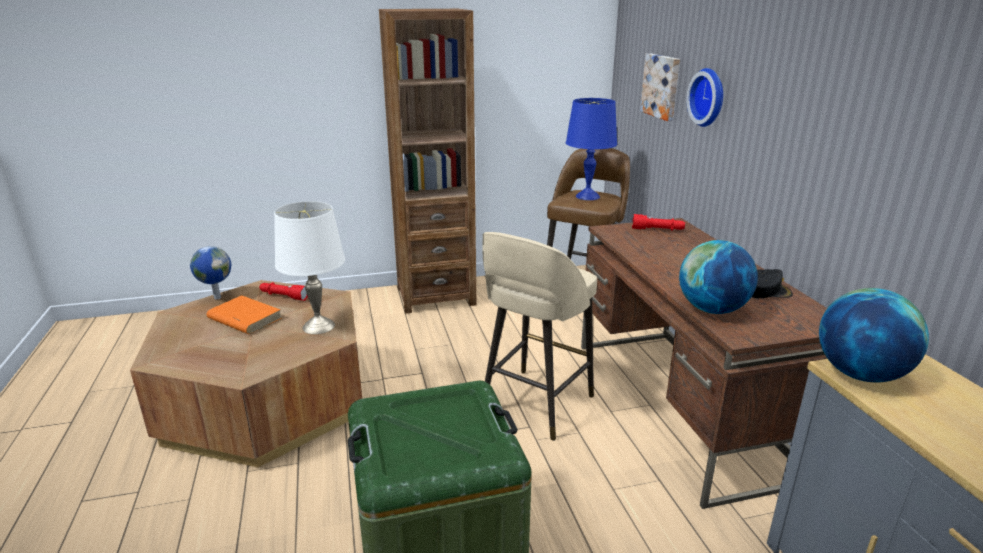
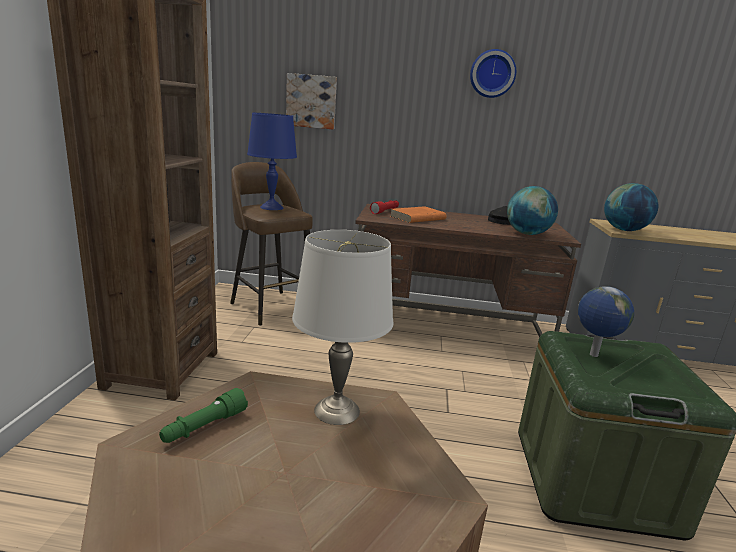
camera: 70 degrees left, 5 degrees down
(217, 297) = (111, 511): globe -> globe (593, 355)
(244, 318) = (249, 479): orange book -> orange book (417, 218)
(284, 296) = (204, 427): red flashlight -> green flashlight
(534, 405) = (417, 377): beige stool -> none
(709, 97) = (383, 106): wall clock -> wall clock (492, 74)

